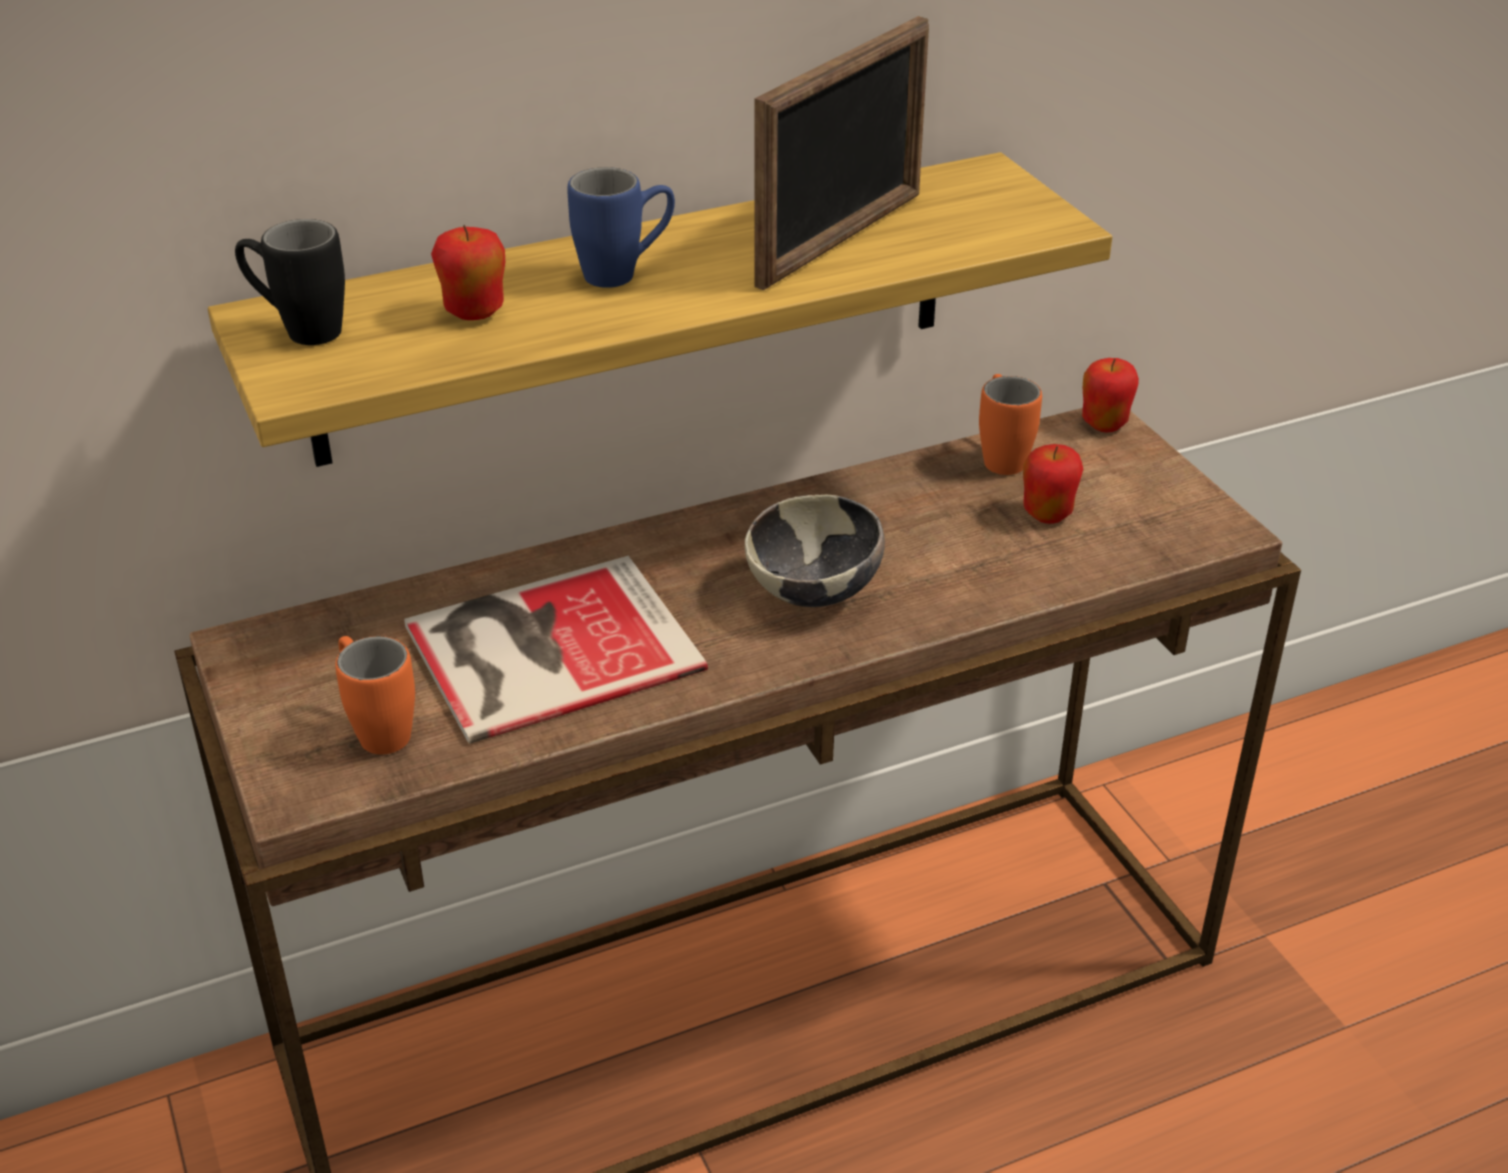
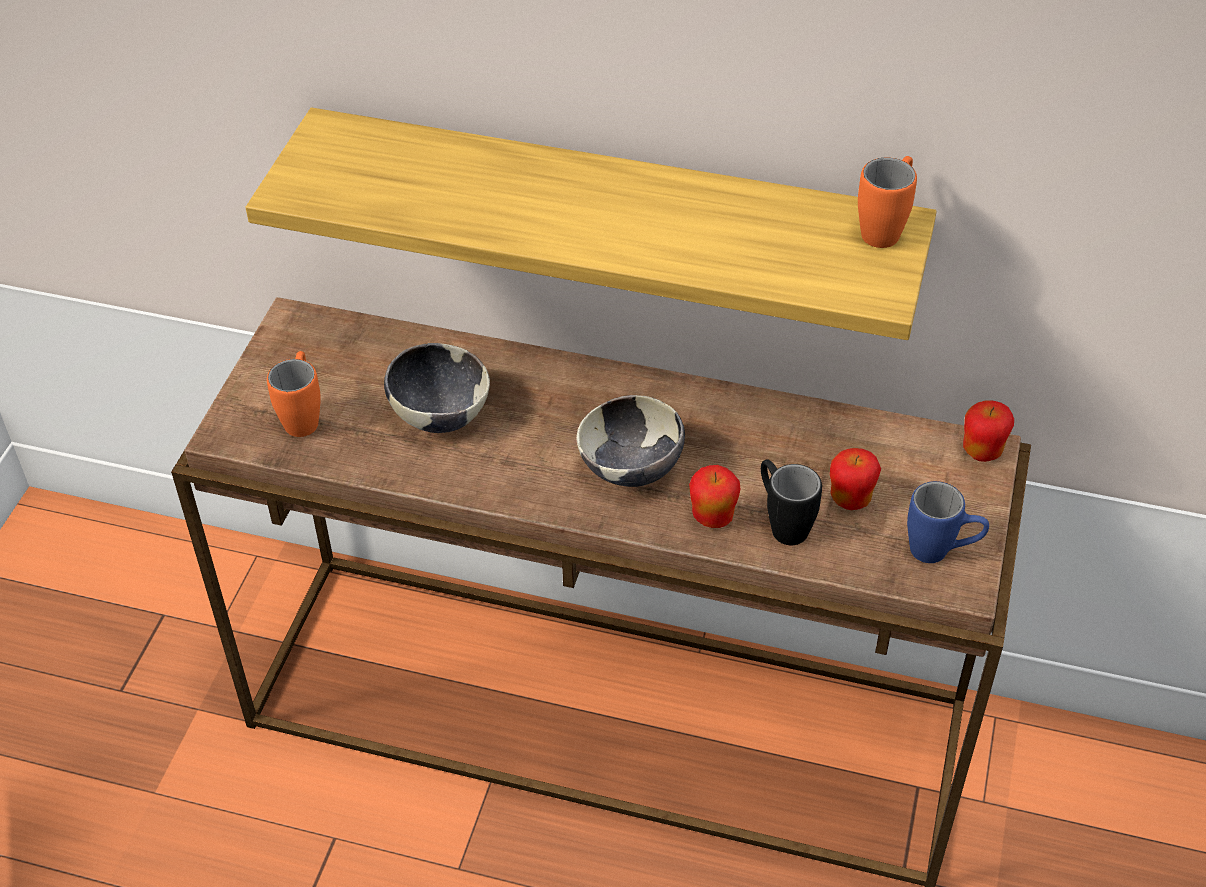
camera: 40 degrees right, 10 degrees up
(298, 330) = (333, 149): black mug -> black mug (782, 523)
(474, 313) = (436, 184): apple -> apple (712, 518)
(544, 647) = (440, 415): book -> bowl
(625, 273) = (555, 196): blue mug -> blue mug (941, 552)
(841, 239) = (720, 235): picture frame -> none
(1001, 455) = (874, 436): orange mug -> orange mug (885, 228)

